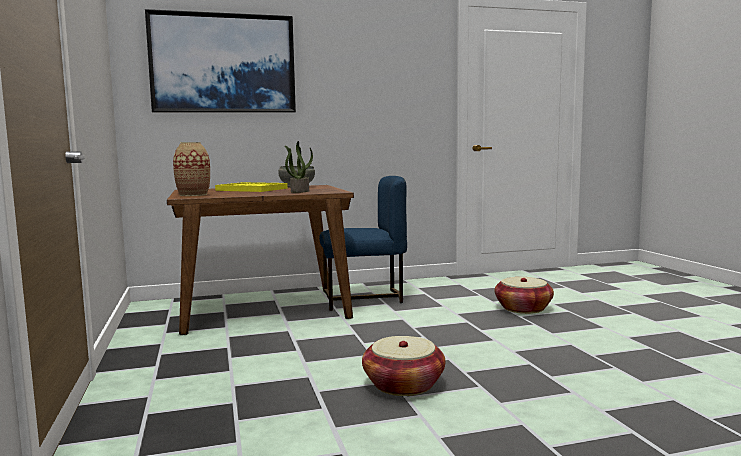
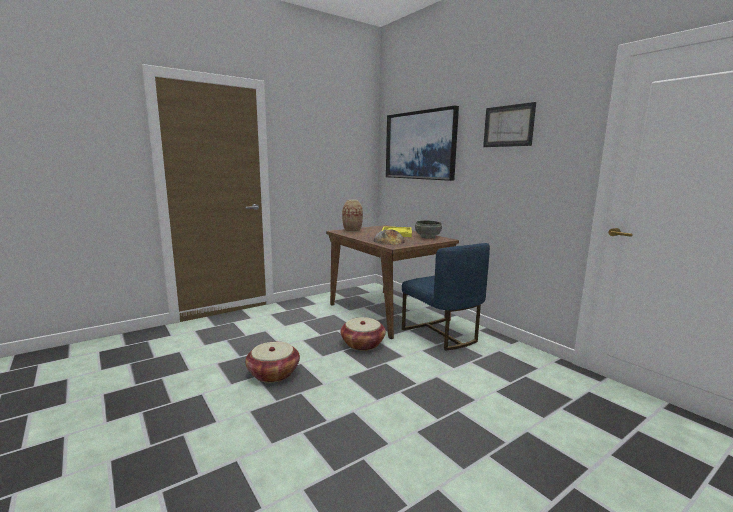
camera: 70 degrees right, 5 degrees up
(299, 191) = (389, 241): potted plant -> bread
(365, 50) = (508, 126): none -> picture
(523, 308) = (486, 410): basket -> basket (362, 344)

